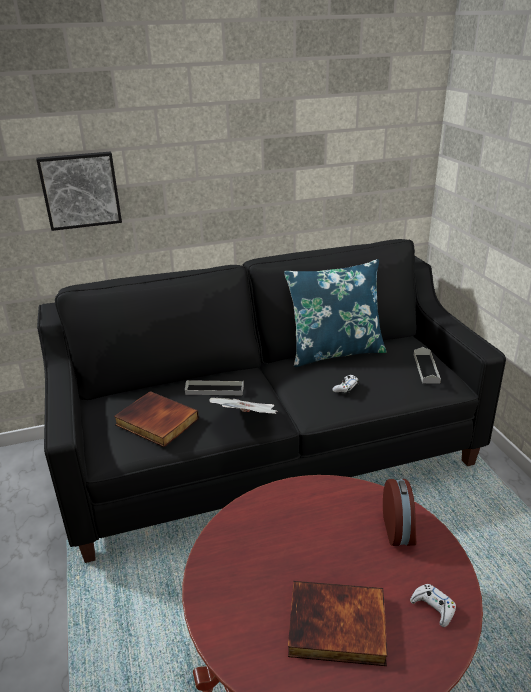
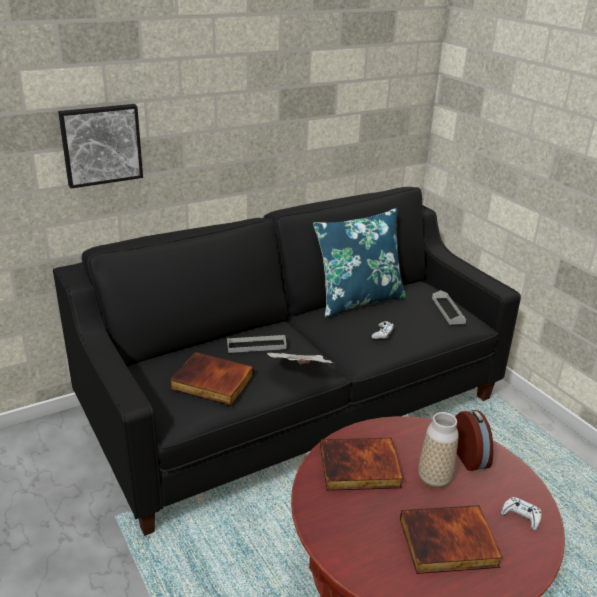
camera: 15 degrees left, 0 degrees up
(272, 527) = (359, 468): none -> book
(348, 550) = (434, 479): none -> vase

